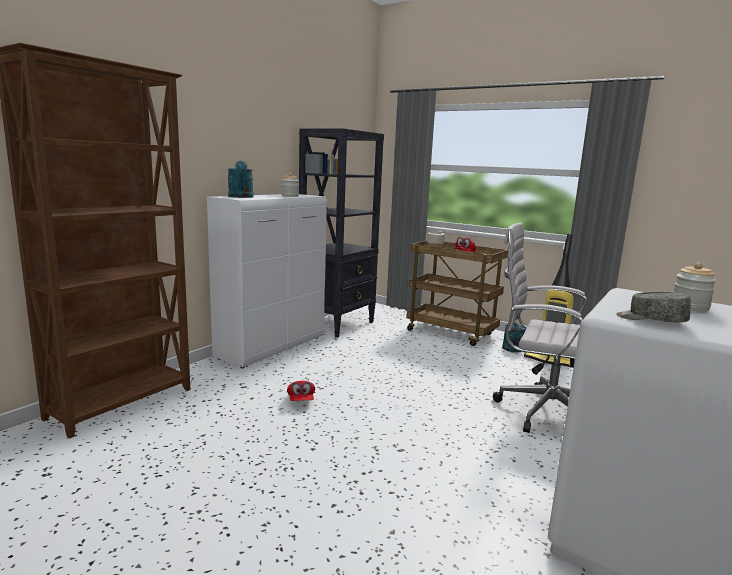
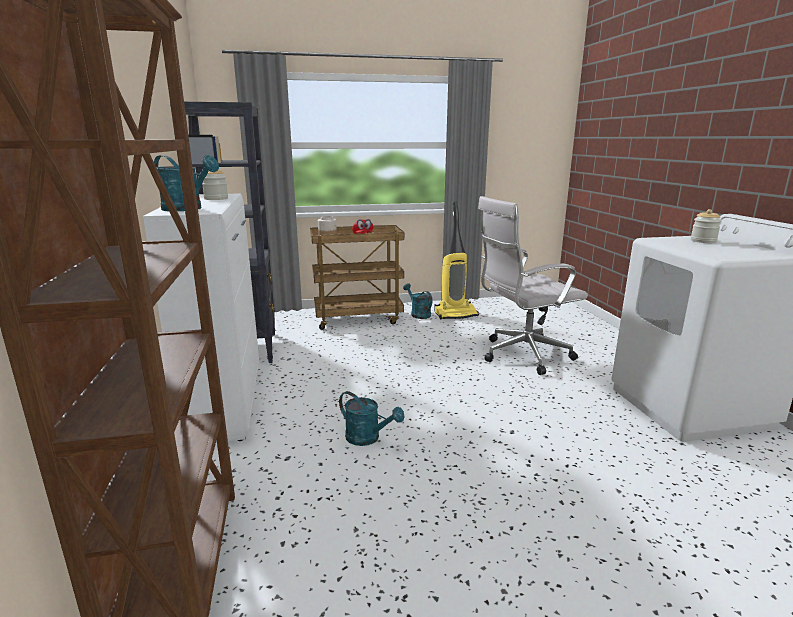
camera: 45 degrees left, 5 degrees up
(301, 400) = (368, 438): red cap -> turquoise watering can
(650, 320) = (733, 254): grey cap -> none

